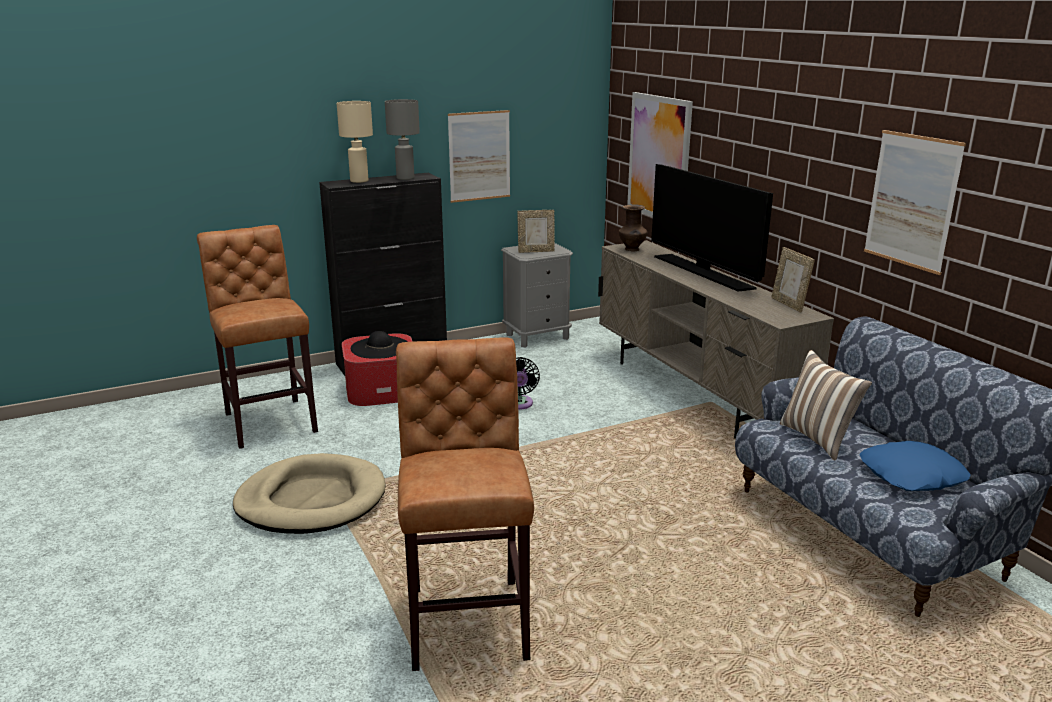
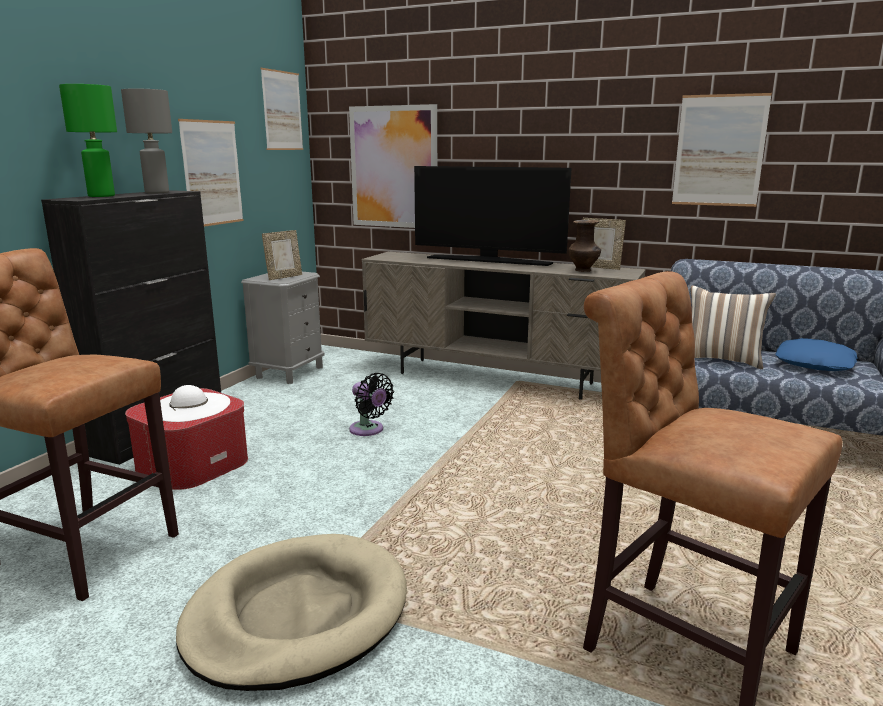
camera: 40 degrees left, 5 degrees down
(358, 181) = (100, 196): beige table lamp -> green table lamp
(380, 347) = (189, 407): black hat -> white hat
(572, 94) = (282, 111): none -> picture
(632, 250) = (394, 257): brown vase -> brown vase (583, 270)

